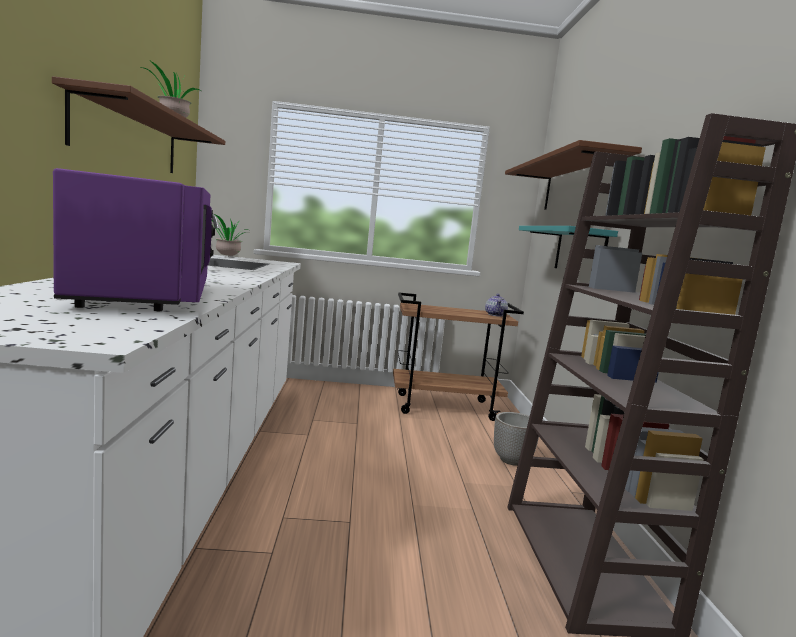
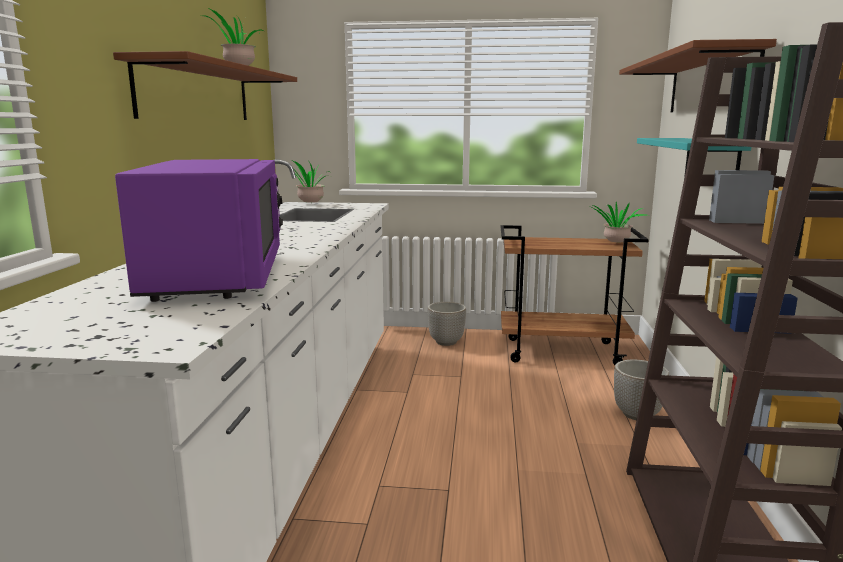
camera: 10 degrees right, 5 degrees up
(342, 394) = (446, 342): none -> planter
(495, 315) = (615, 244): teapot -> potted plant

